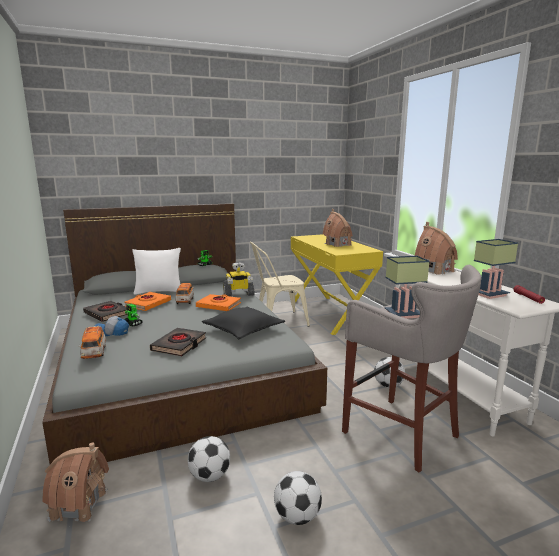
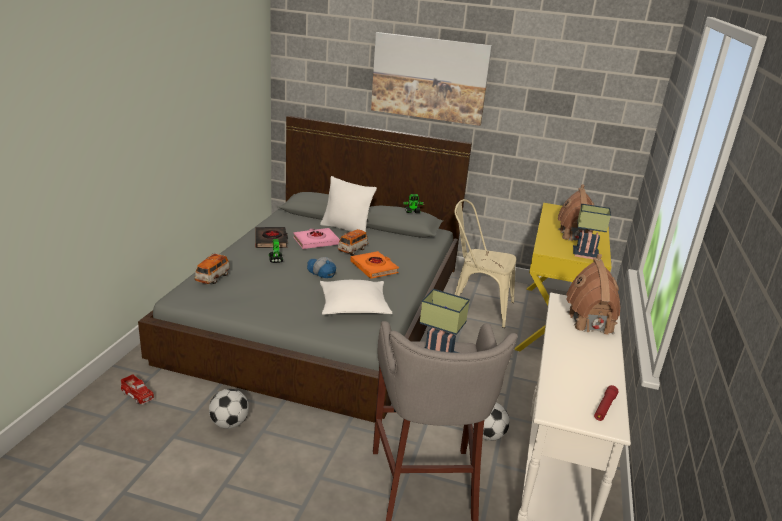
camera: 35 degrees right, 10 degrees up
(79, 504) = (138, 394): toy house -> toy truck
(112, 332) = (249, 262): cap -> cap (321, 272)
(148, 304) = (316, 241): orange book -> pink book
(179, 345) = (280, 298): black book -> none
(191, 158) = (429, 78): none -> picture
(238, 294) = (413, 261): toy robot -> none
(243, 330) = (354, 306): black pillow -> white pillow
(297, 516) = (247, 489): football -> none
(489, 294) = (570, 380): table lamp -> table lamp (586, 254)

